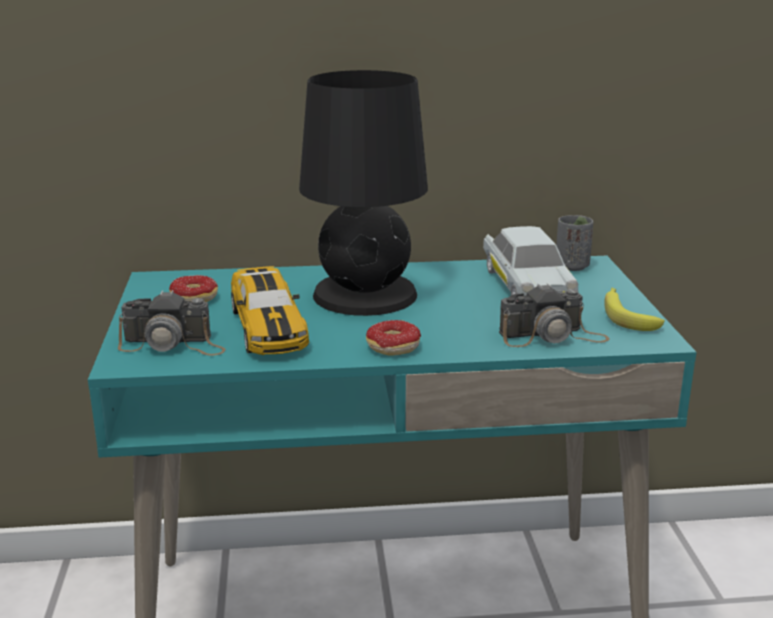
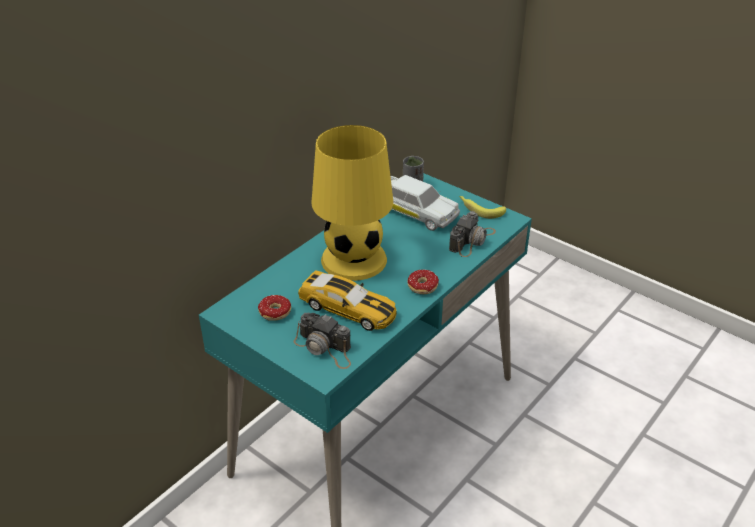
camera: 45 degrees left, 15 degrees up
(173, 344) = (325, 348): camera -> camera turned 75 degrees clockwise
(363, 294) = (353, 260): black table lamp -> yellow table lamp

